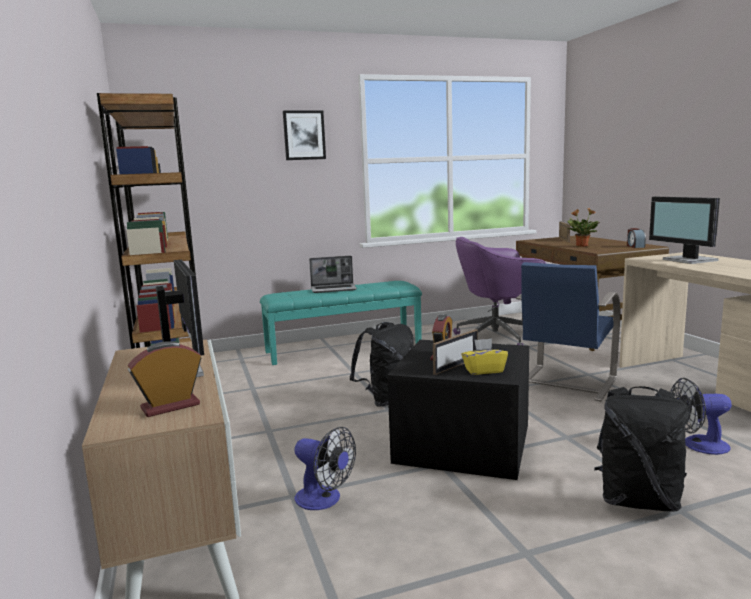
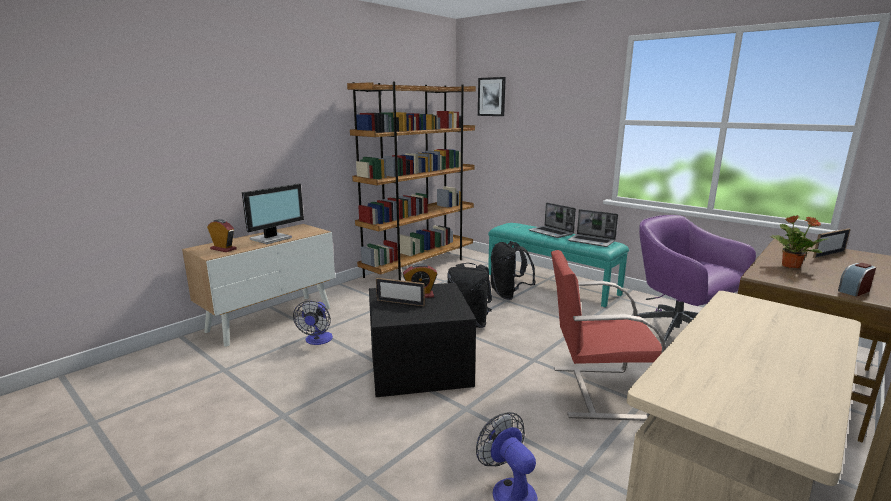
camera: 60 degrees right, 5 degrees up
(304, 135) = (570, 96): picture -> picture (491, 97)
(383, 284) = (592, 241): none -> laptop
(484, 370) = (395, 312): yellow tissue box -> none
(565, 383) = (595, 391): blue chair -> red chair
(638, 500) = (372, 456): black backpack -> black backpack (508, 295)
(688, 260) = (765, 323): monitor -> none

